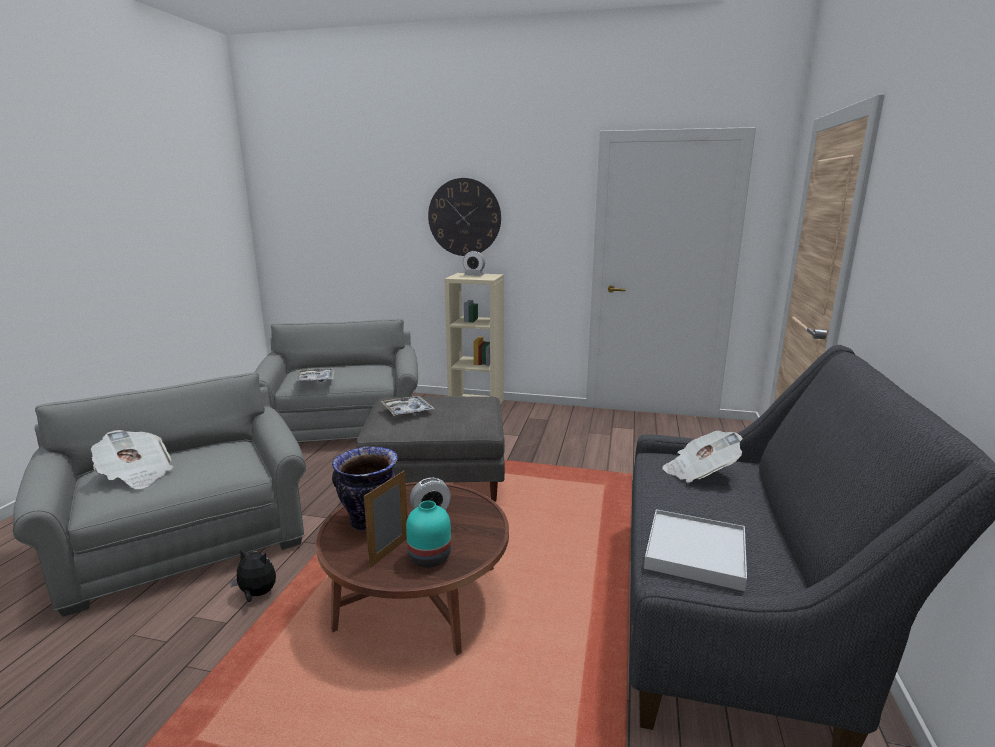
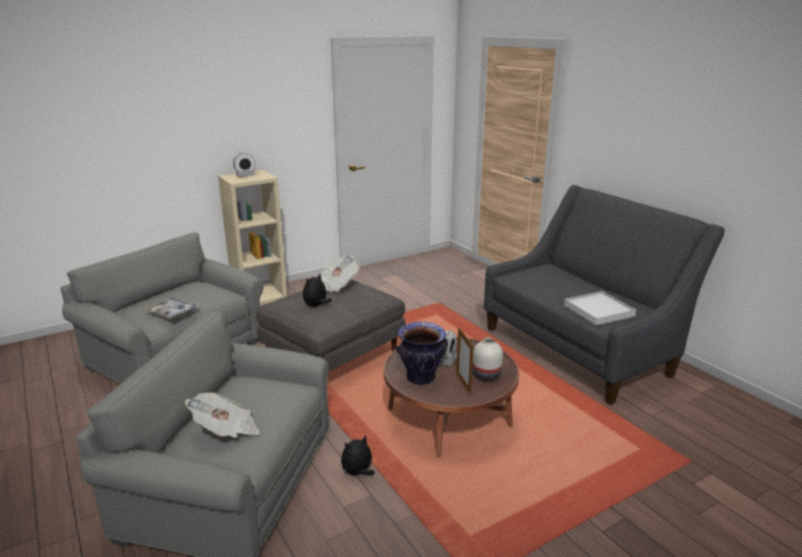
camera: 45 degrees left, 5 degrees up
(407, 411) = (316, 306): tray -> plush toy
(429, 557) = (485, 375): turquoise vase -> white vase
(464, 217) = (219, 120): wall clock -> none
(699, 473) = (539, 277): newspaper -> newspaper (336, 285)

